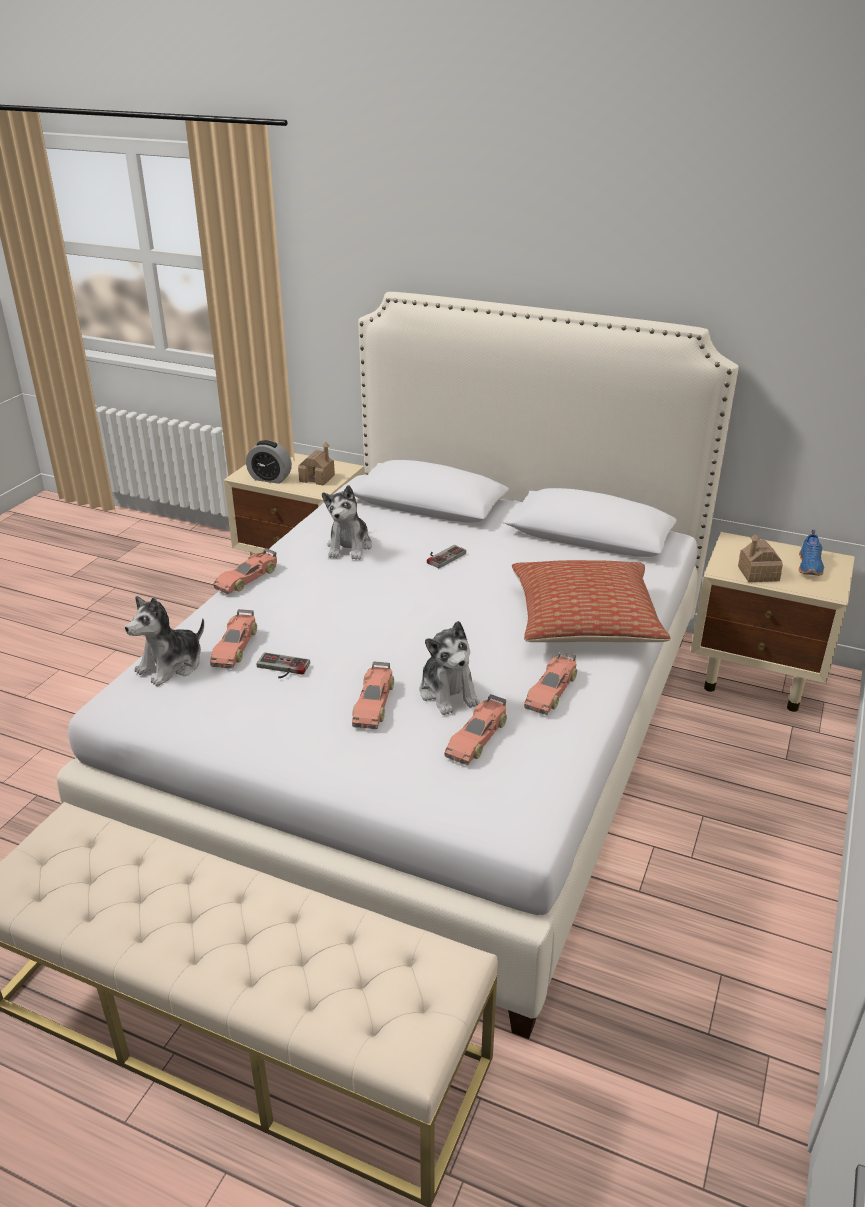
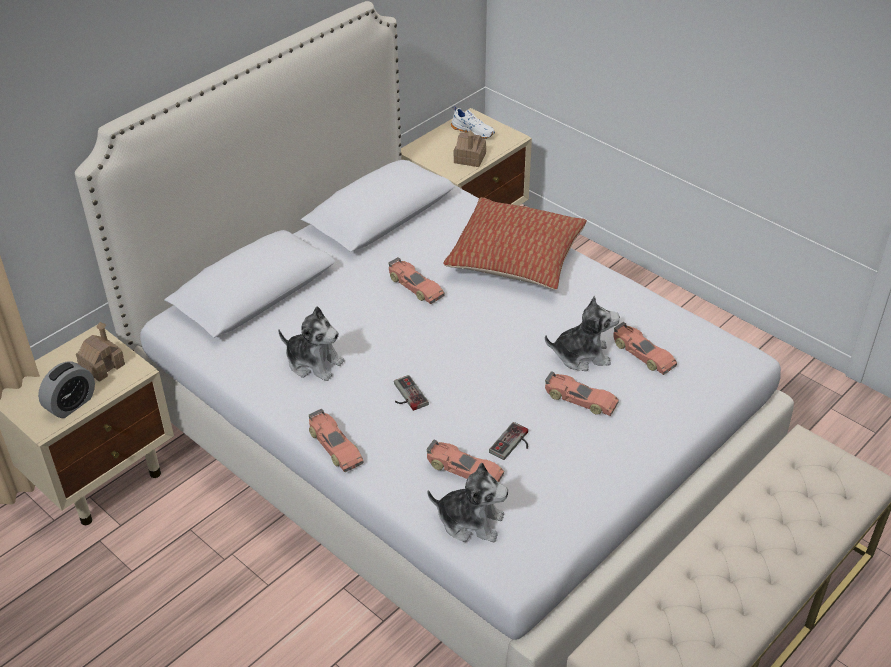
camera: 70 degrees left, 10 degrees up
(171, 666) = (470, 521): plush toy -> plush toy turned 45 degrees counterclockwise
(442, 556) = (369, 307): game controller -> game controller (406, 395)
(551, 690) = (600, 302): toy car -> toy car (415, 286)
(810, 566) = (473, 131): blue shoe -> white shoe

